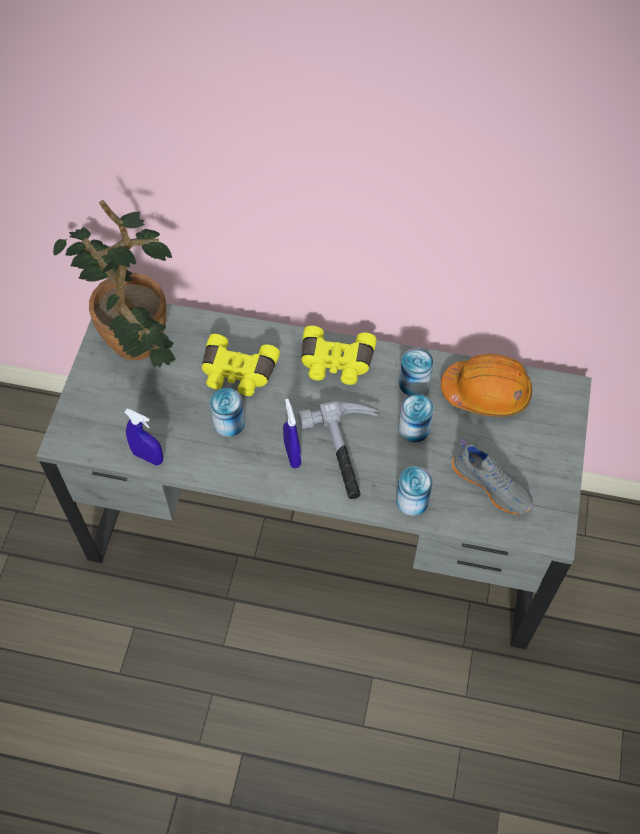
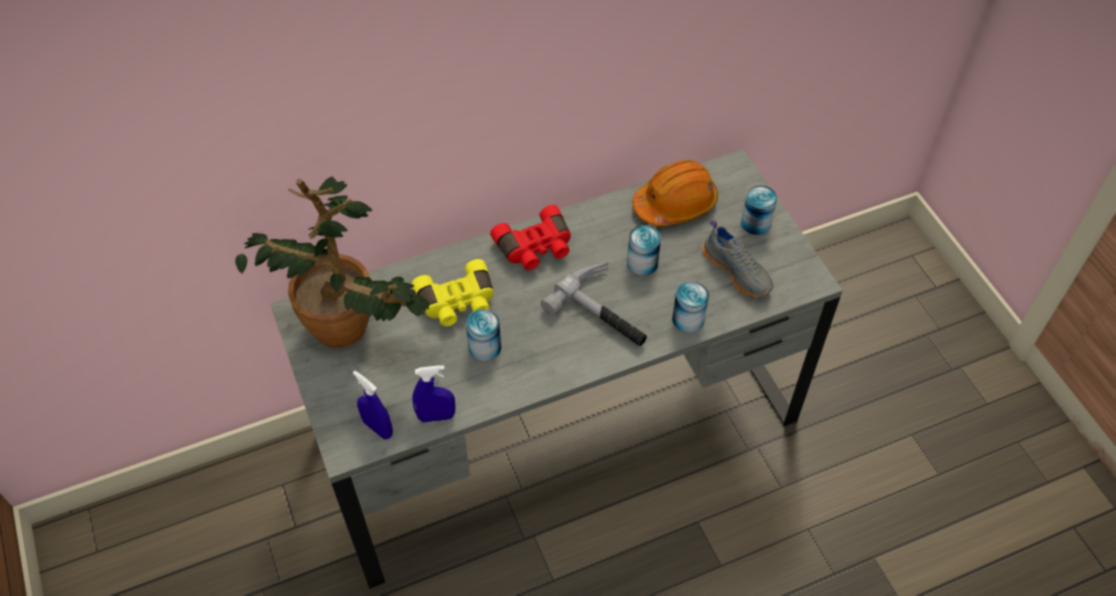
camera: 35 degrees left, 5 degrees down
(292, 455) = (561, 341): blue spray bottle -> blue spray bottle (378, 428)
(336, 364) = (535, 248): yellow binoculars -> red binoculars
(414, 383) = (613, 228): can -> can (755, 223)
(492, 484) = (738, 270): grey shoe -> grey shoe turned 45 degrees clockwise

